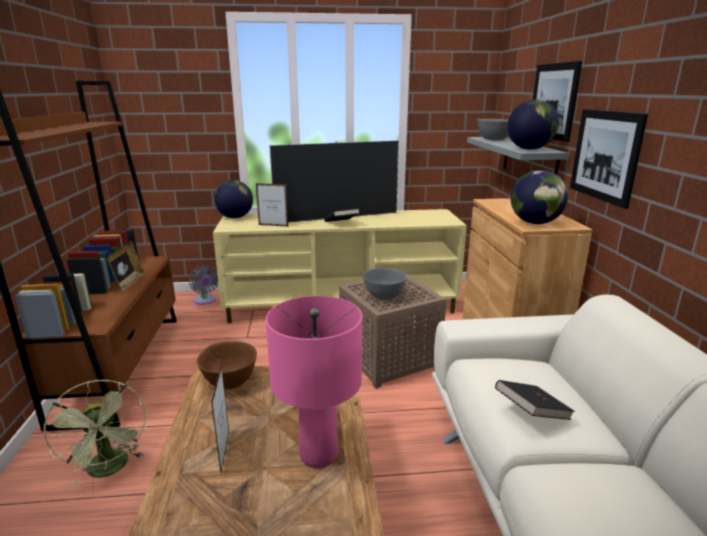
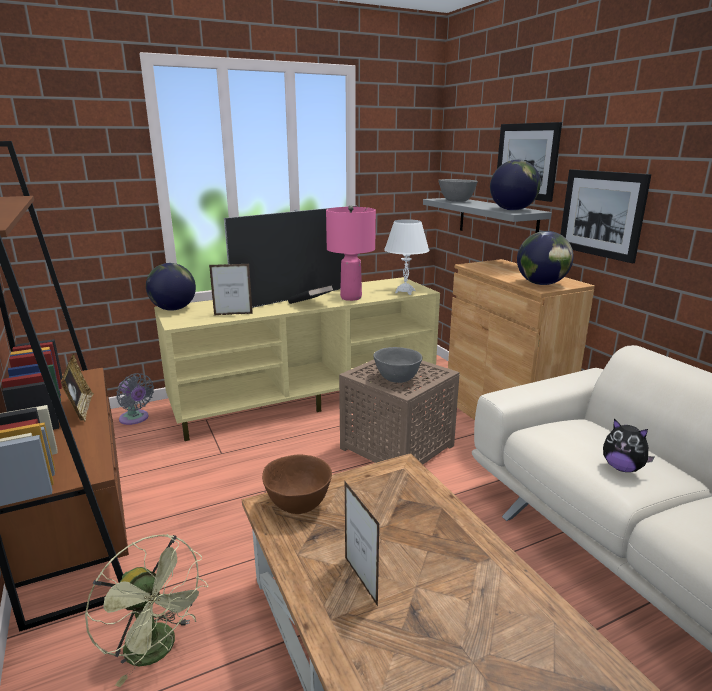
camera: 20 degrees left, 0 degrees up
(319, 455) = (461, 557): pink table lamp -> pink table lamp (351, 297)
(434, 221) = (405, 292): none -> white table lamp
(531, 413) = (622, 468): black book -> plush toy

